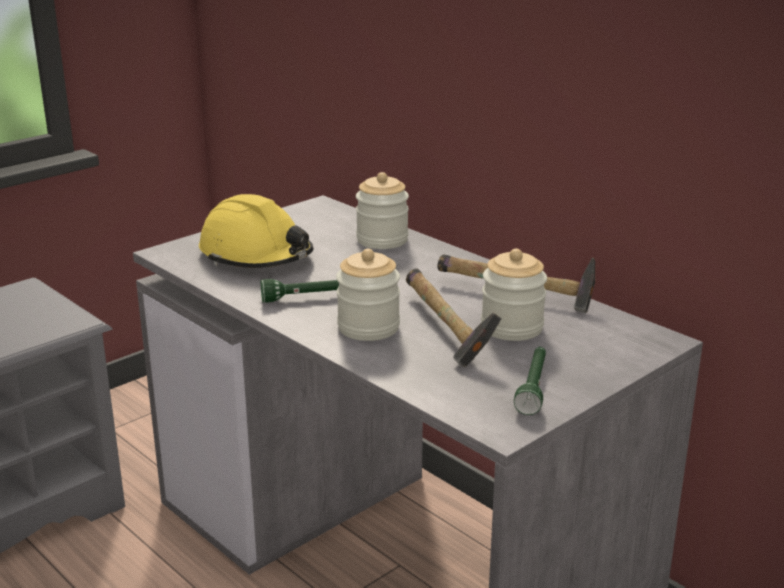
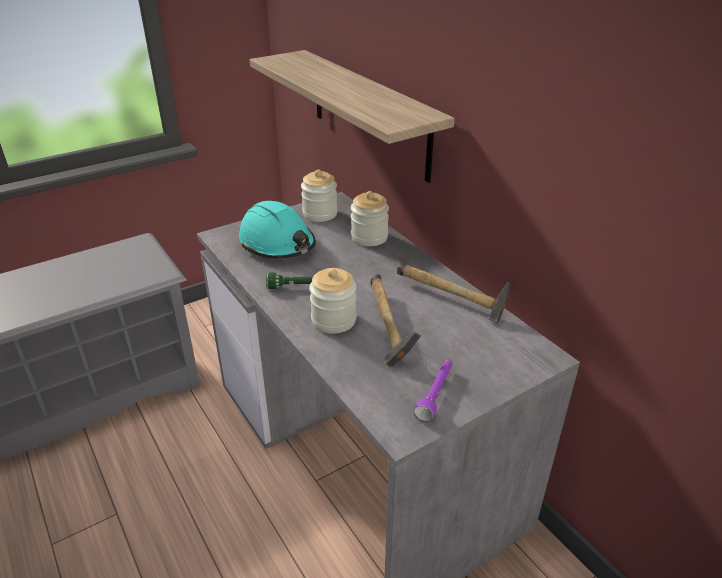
camera: 10 degrees right, 10 degrees up
(256, 255) = (277, 244): yellow hard hat -> turquoise hard hat
(364, 76) = (369, 113): none -> shelf
(512, 327) = (437, 331): jar -> jar (320, 214)
(533, 387) = (436, 393): green flashlight -> purple flashlight

